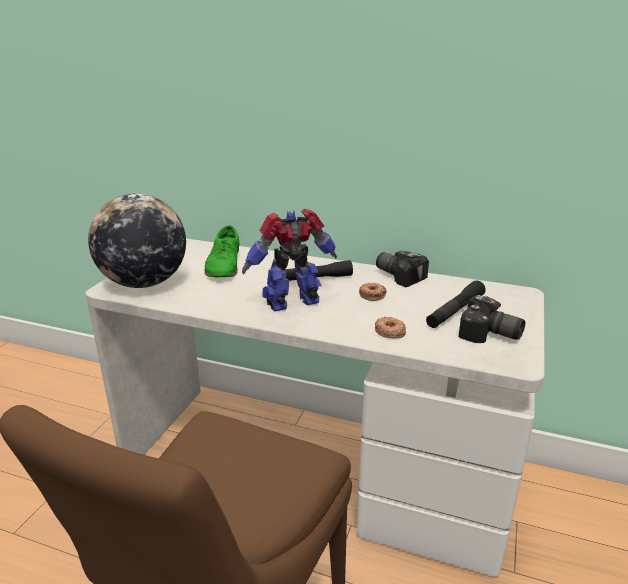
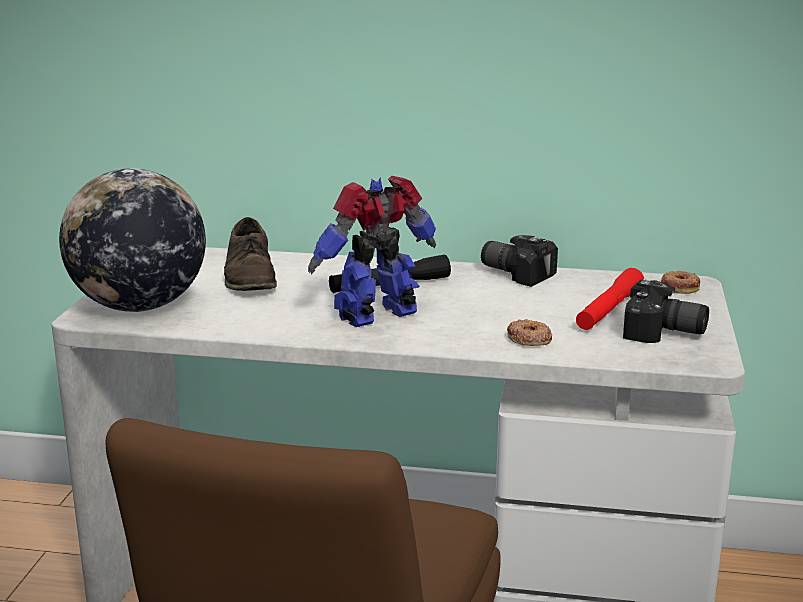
camera: 10 degrees left, 5 degrees down
(224, 265) = (250, 276): green shoe -> brown shoe
(372, 294) = (487, 298): donut -> donut (680, 287)
(455, 311) = (609, 310): black flashlight -> red flashlight

